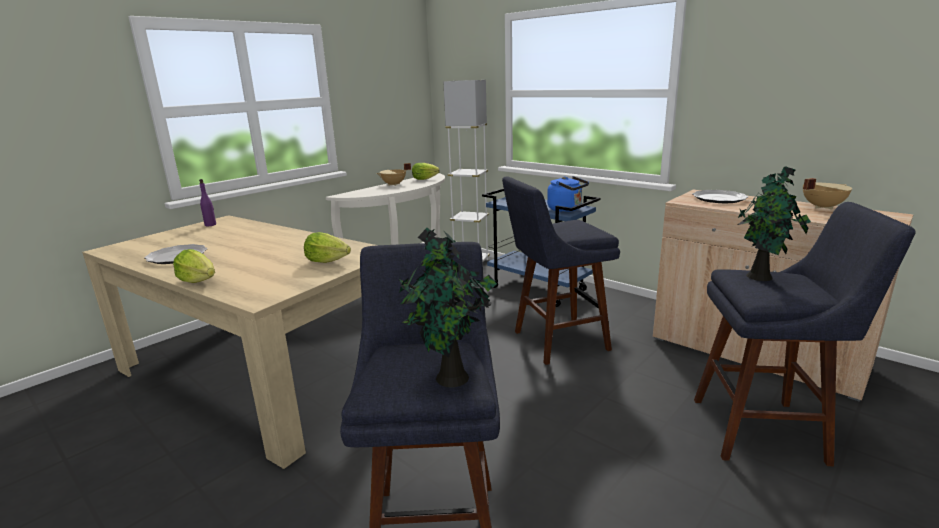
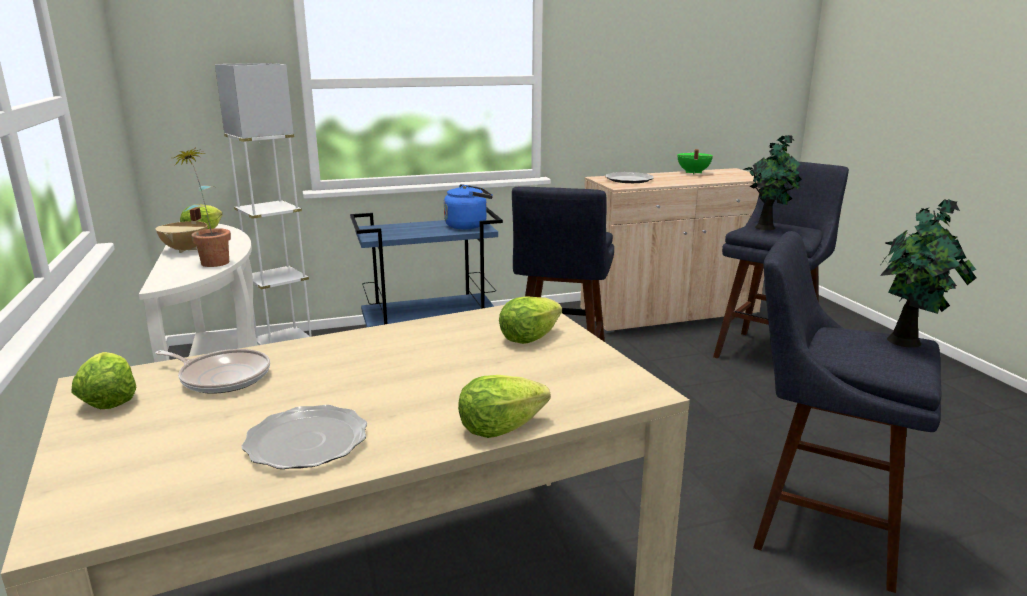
camera: 60 degrees left, 0 degrees up
(210, 225) = (108, 398): purple bottle -> lettuce
(239, 230) = (222, 377): none -> frying pan
(382, 191) = (212, 261): none -> potted plant
(821, 207) = (692, 173): beige cooking pot -> green cooking pot

